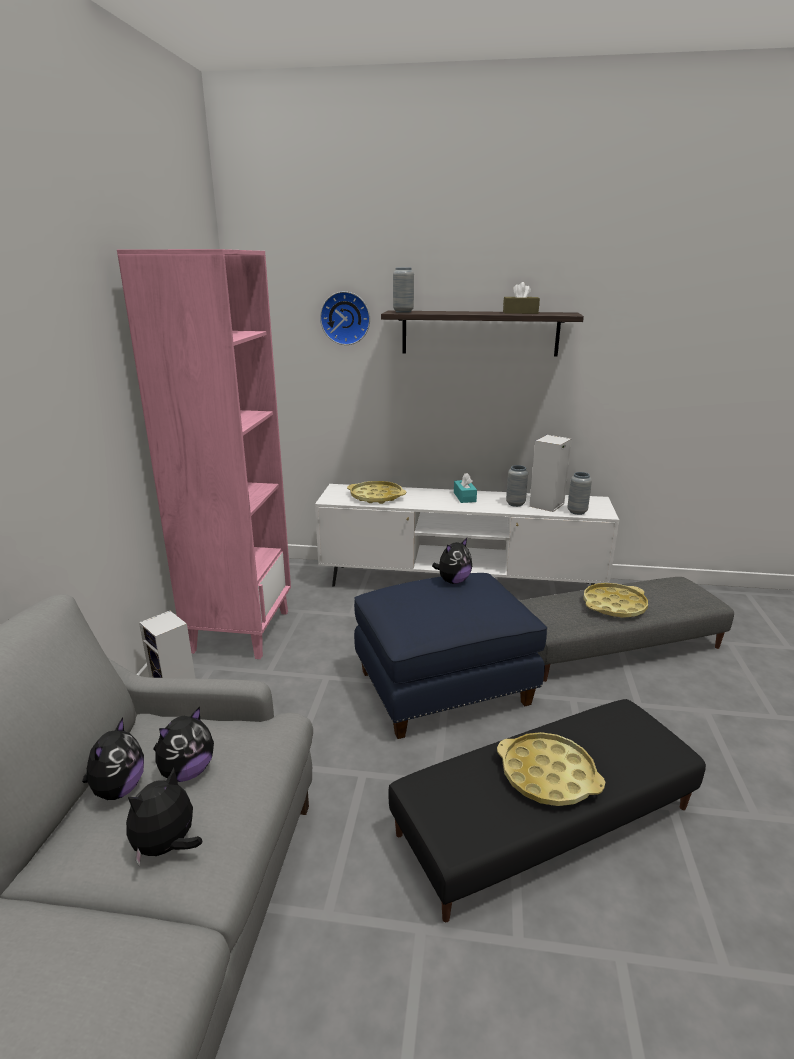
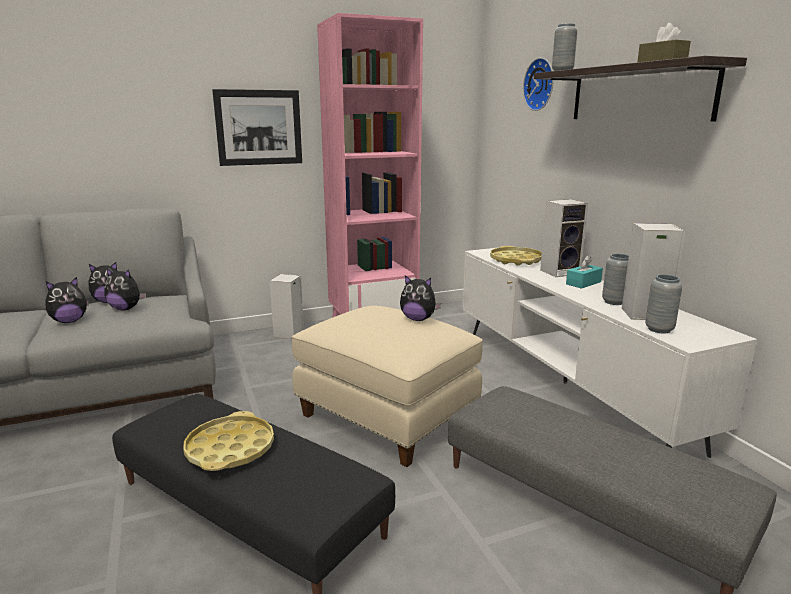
camera: 60 degrees right, 5 degrees down
(77, 419) = (259, 127): none -> picture
(167, 847) = (69, 321): plush toy -> plush toy turned 135 degrees clockwise
(428, 494) = (560, 272): none -> speaker
(443, 686) = (388, 417): blue ottoman -> beige ottoman
(614, 605) = (579, 440): yellow tray -> none

